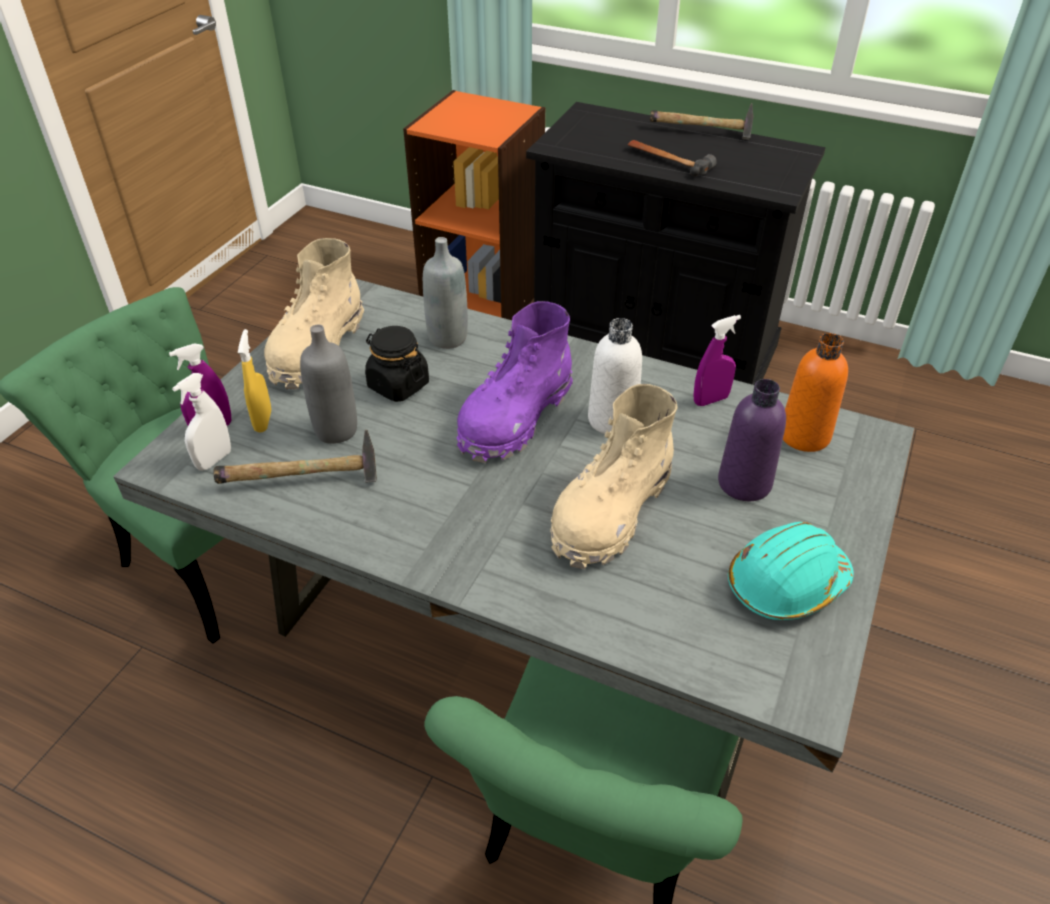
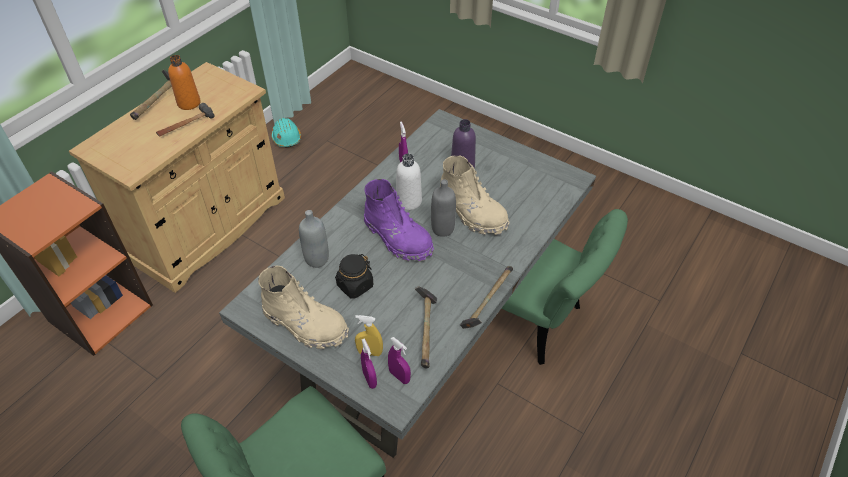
camera: 80 degrees left, 5 degrees up
(214, 460) = (399, 376): white spray bottle -> purple spray bottle
(336, 430) = (388, 316): grey bottle -> grey bottle (442, 229)
(372, 557) = (487, 304): none -> hammer
(653, 346) = (208, 228): black cabinet -> beige cabinet
(786, 584) = (521, 169): turquoise hard hat -> turquoise hard hat (286, 138)
(804, 435) = (436, 141): orange bottle -> orange bottle (189, 103)

